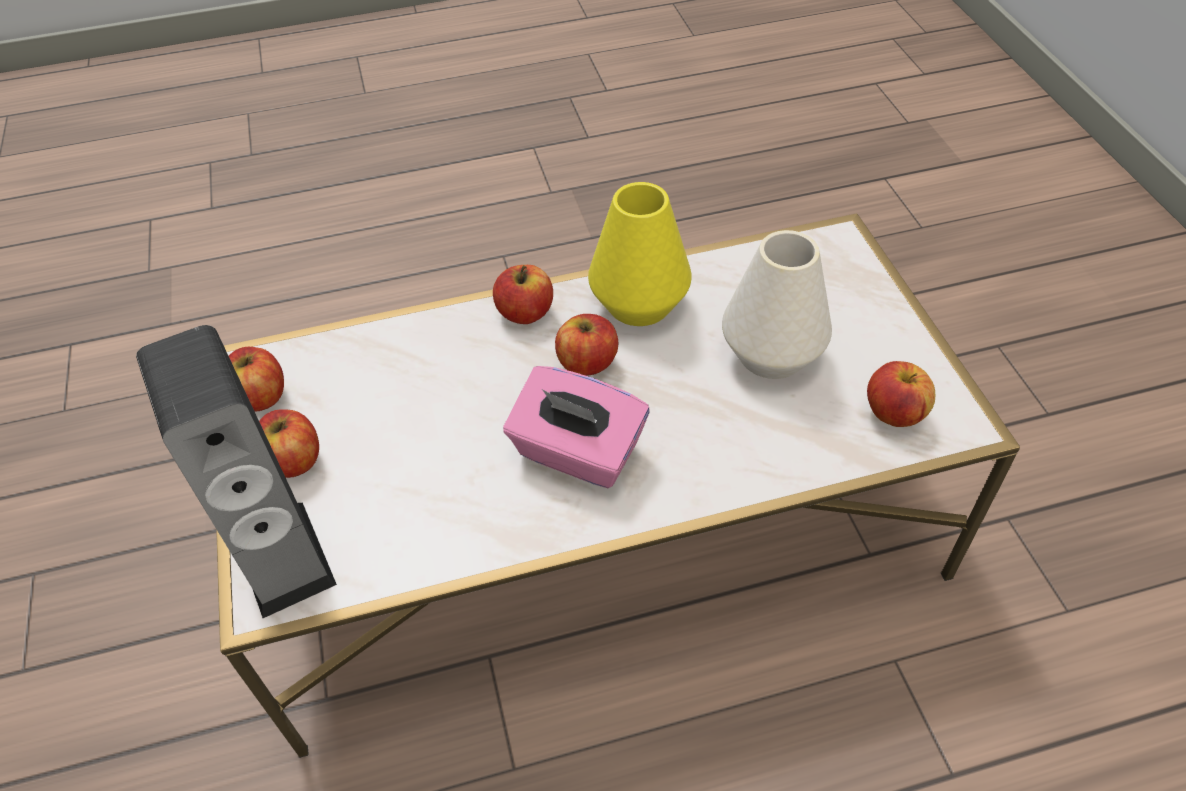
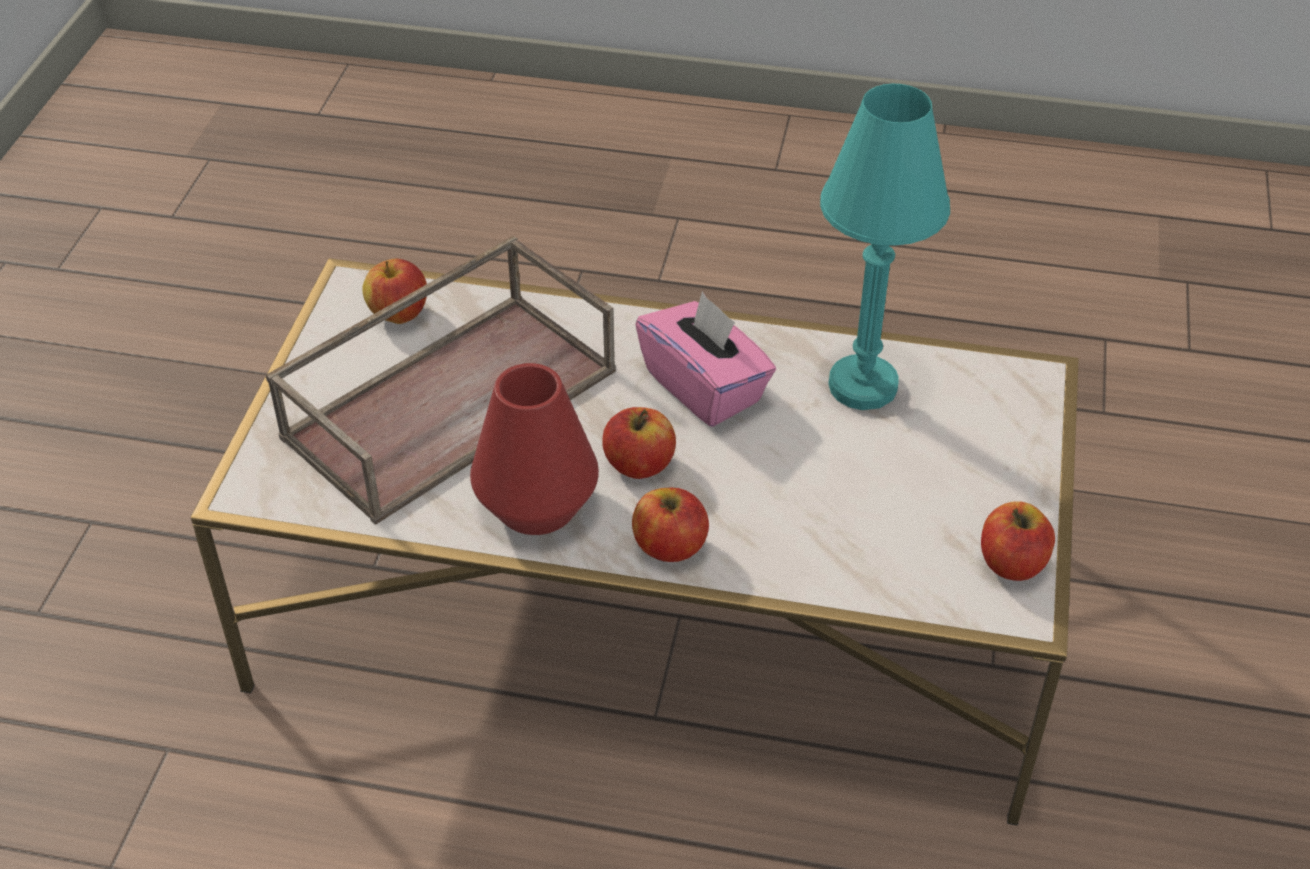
camera: 155 degrees left, 5 degrees down
(283, 558) = (1012, 401): speaker -> none
(293, 461) = (987, 481): apple -> none
(435, 515) = (862, 386): none -> turquoise table lamp
(639, 304) = (537, 505): yellow vase -> red vase
(772, 354) = (451, 400): white vase -> brown tray

